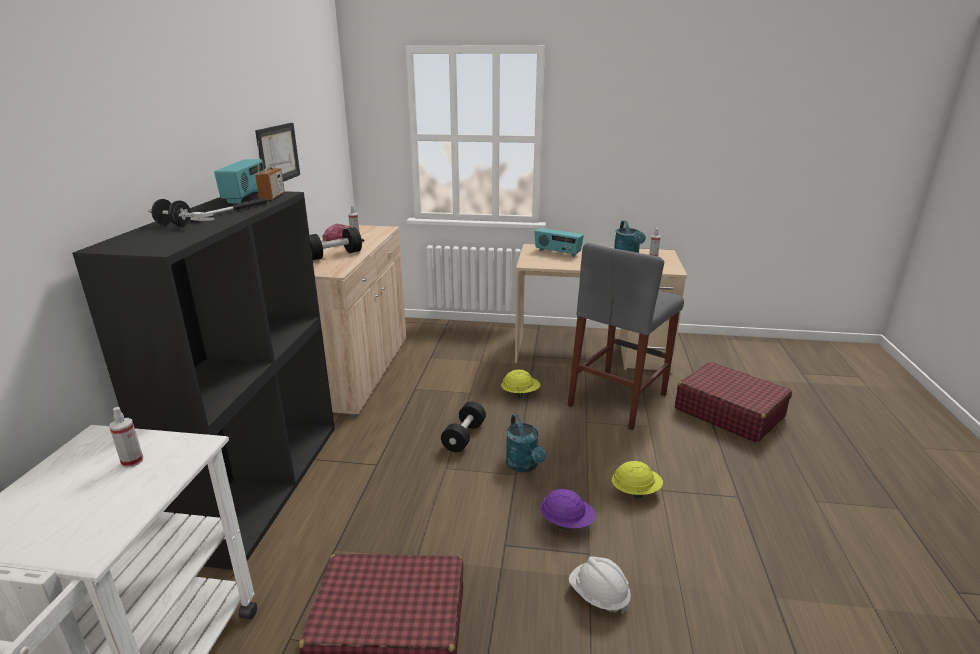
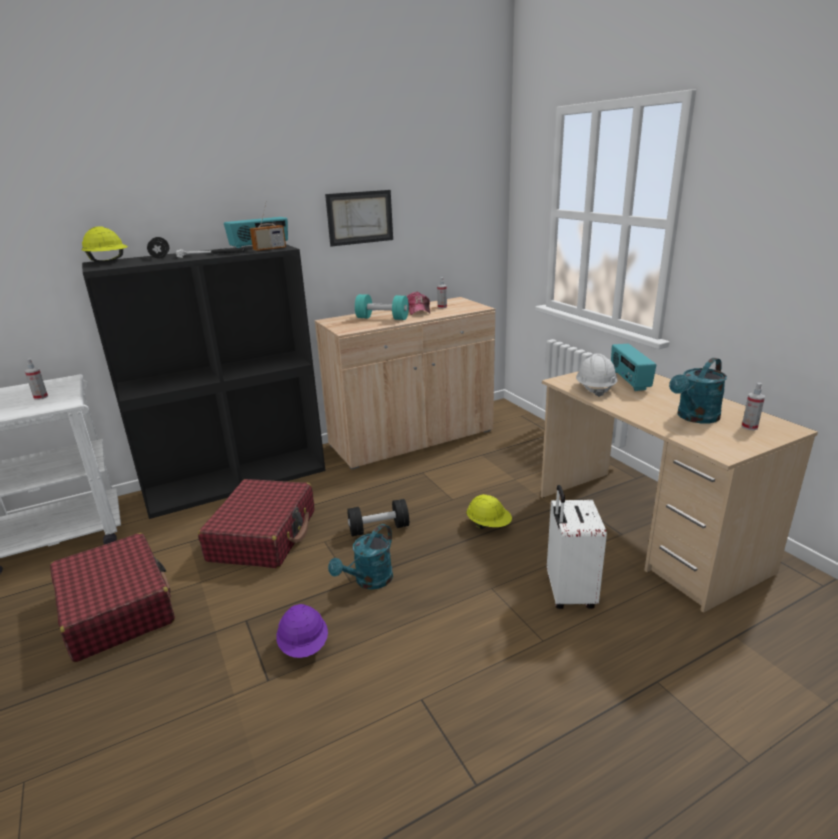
camera: 55 degrees right, 0 degrees up
(334, 255) = (382, 318): black dumbbell -> turquoise dumbbell
(598, 595) = (211, 711): white hard hat -> white hard hat (595, 388)
(618, 400) = (568, 593): grey stool -> white suitcase
(635, 491) = (398, 677): yellow hard hat -> yellow hard hat (108, 261)
(728, 412) = (681, 708): red suitcase -> red suitcase (263, 535)

